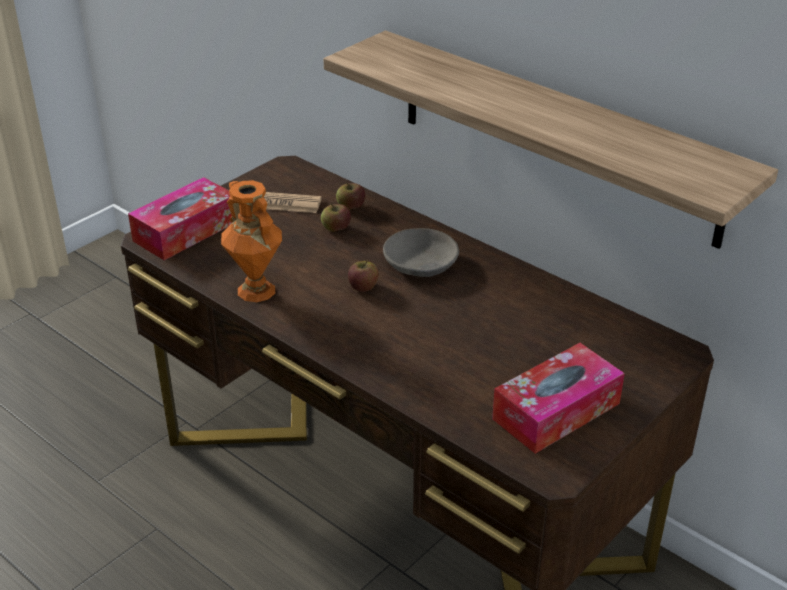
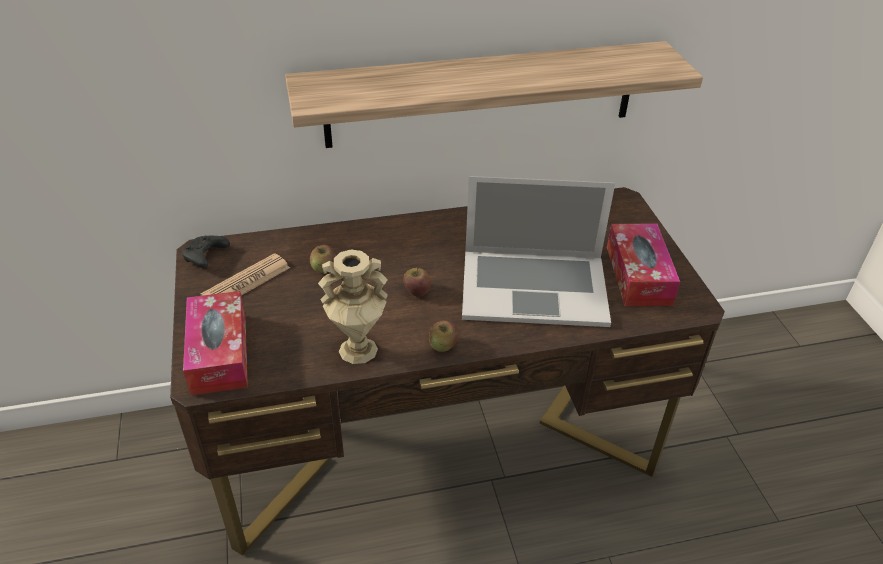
camera: 55 degrees left, 5 degrees up
(255, 290) = (358, 350): orange vase -> beige vase
(282, 172) = (205, 257): none -> black game controller
(351, 206) = (304, 246): apple -> apple (443, 345)
(420, 264) = (420, 250): grey bowl -> none
(451, 349) = (534, 286): none -> laptop

